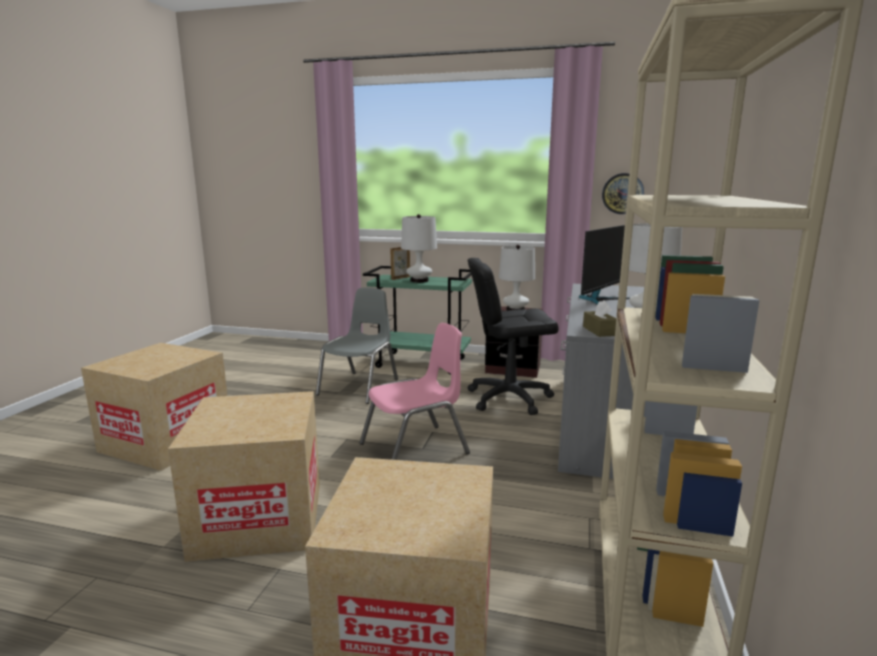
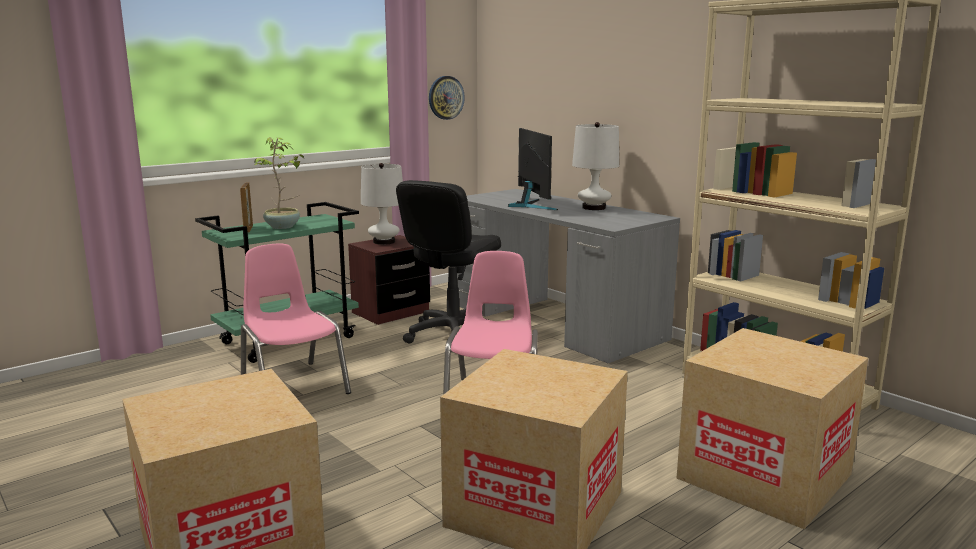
camera: 55 degrees left, 0 degrees up
(360, 387) = (293, 386): grey chair -> pink chair
(419, 280) = (283, 227): white table lamp -> potted plant
(599, 331) = (617, 224): brown tissue box -> none

